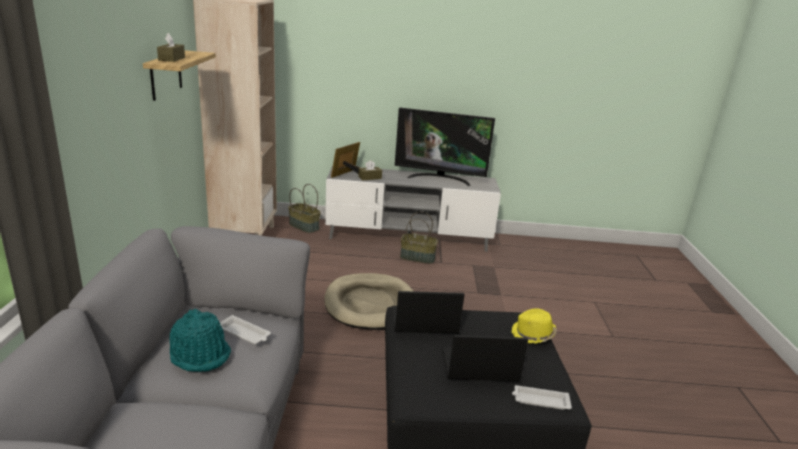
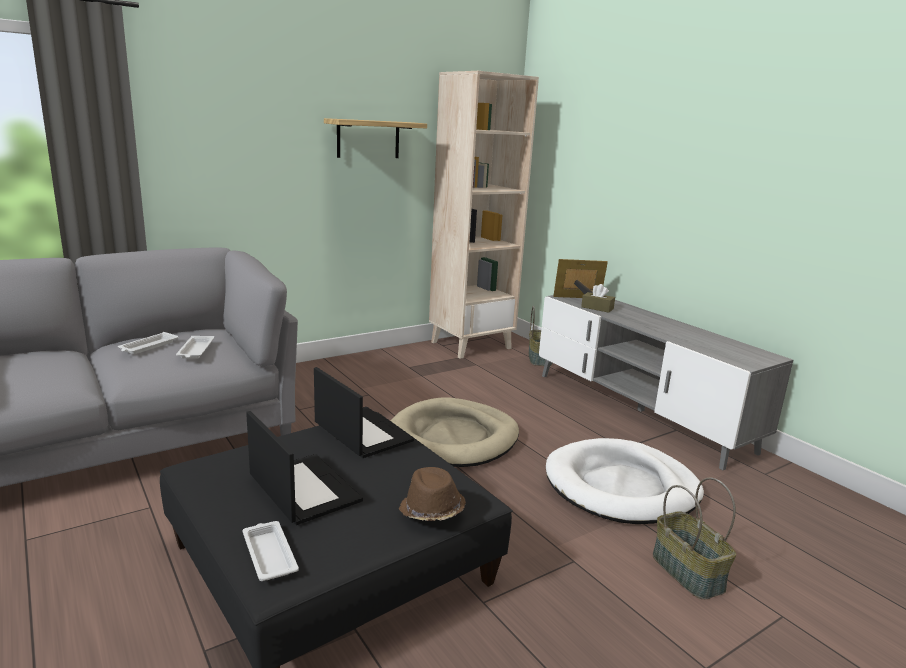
camera: 55 degrees right, 5 degrees down
(171, 59) = (360, 119): brown tissue box -> none
(200, 354) = (148, 346): turquoise hat -> white tray
(418, 257) = (603, 431): basket -> basket (689, 572)
(439, 178) = (692, 333): television -> none
(476, 283) = (621, 487): none -> white dog bed
(533, 334) = (431, 511): yellow hat -> brown hat

